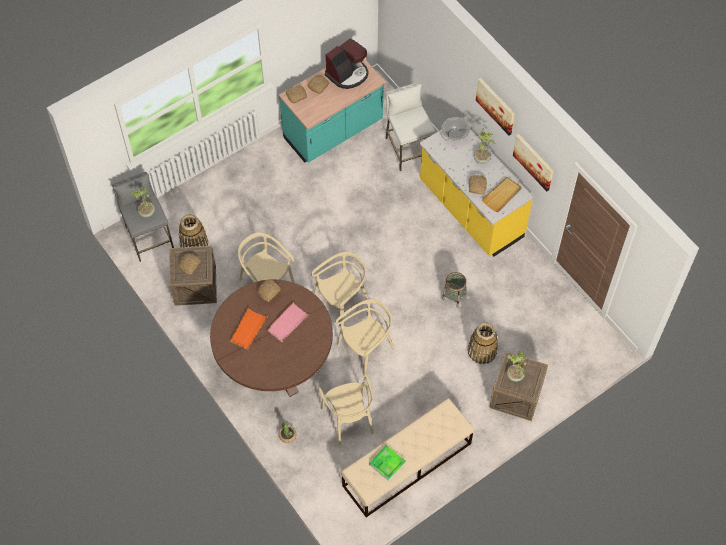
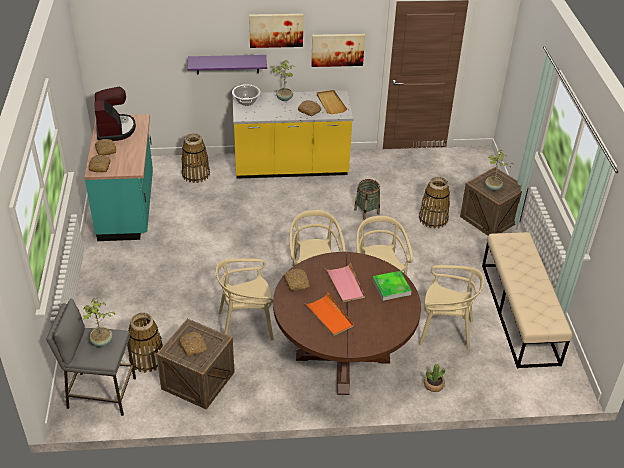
camera: 60 degrees left, 20 degrees down
(387, 463) = (536, 299): tray -> tray (391, 287)
(408, 149) = (196, 174): white stool -> basket
(462, 95) = (227, 64): none -> purple shelf

